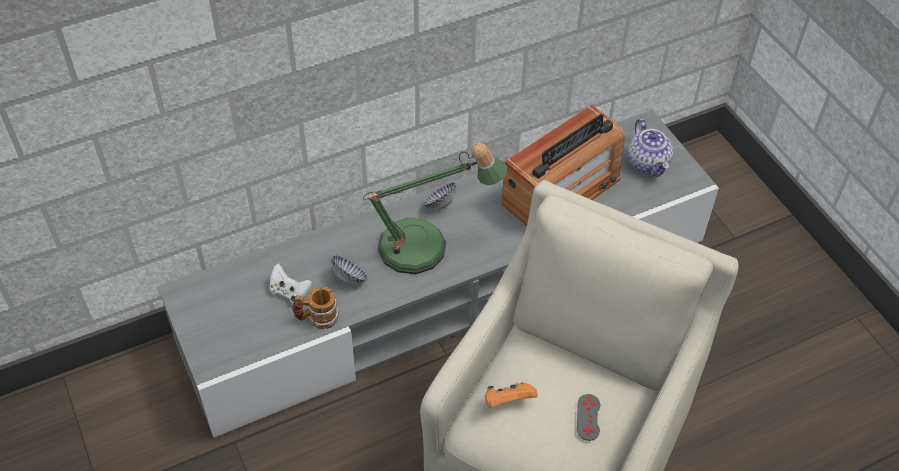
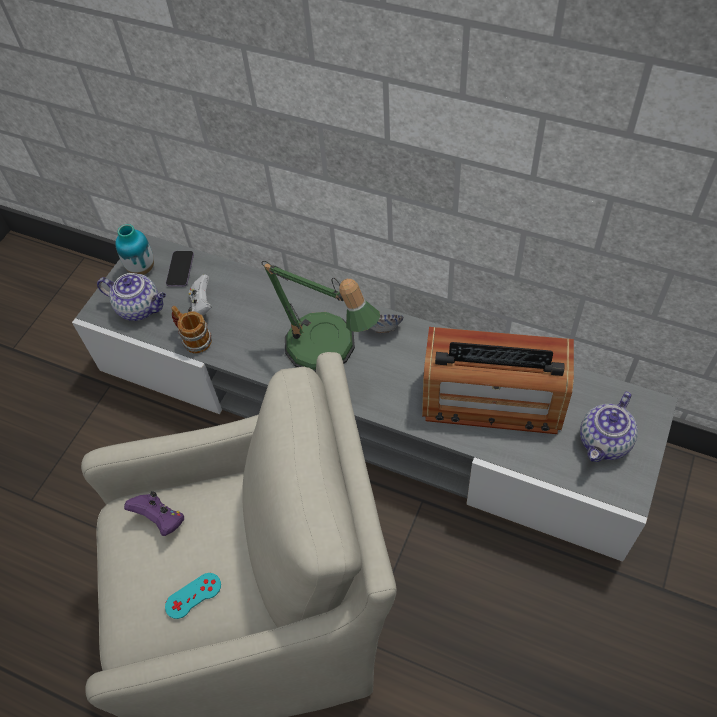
camera: 55 degrees right, 5 degrees up
(201, 308) = (141, 268): none -> vase
(235, 284) = (180, 269): none -> phone
(243, 333) = (140, 308): none -> teapot
(350, 278) = (250, 329): bowl -> none
(508, 402) = (160, 519): orange game controller -> purple game controller
(588, 417) = (193, 595): grey game controller -> turquoise game controller

